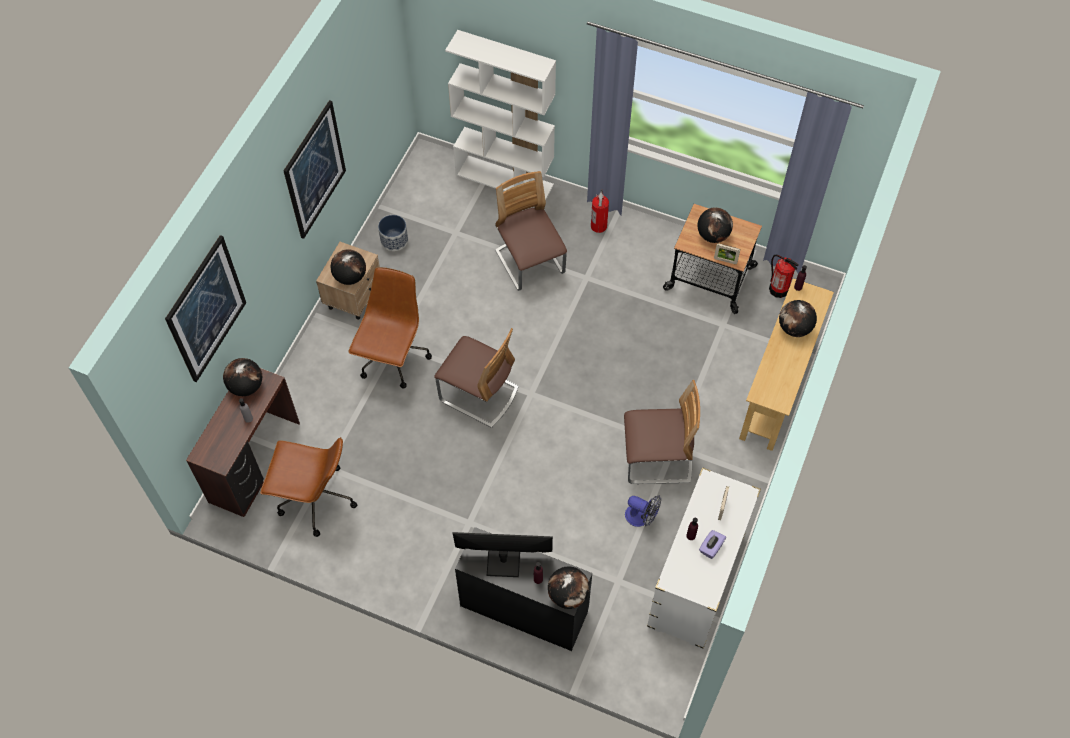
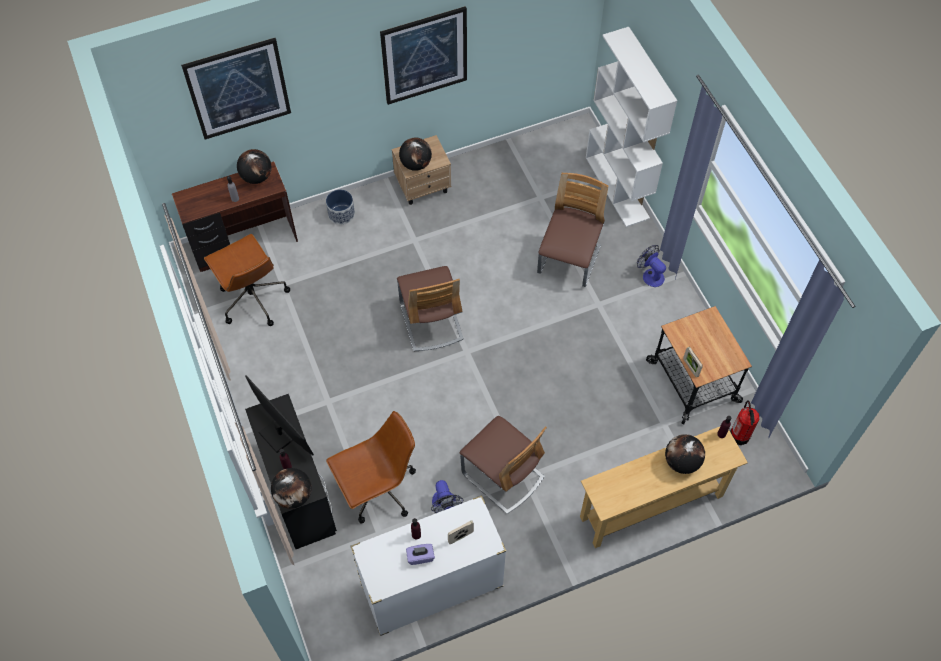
camera: 45 degrees right, 0 degrees up
(393, 359) = (402, 249): brown office chair -> brown office chair (378, 490)
(394, 240) = (492, 170): planter -> planter (341, 214)
(599, 226) = (650, 275): fire extinguisher -> fan
(712, 235) = (702, 341): globe -> none

